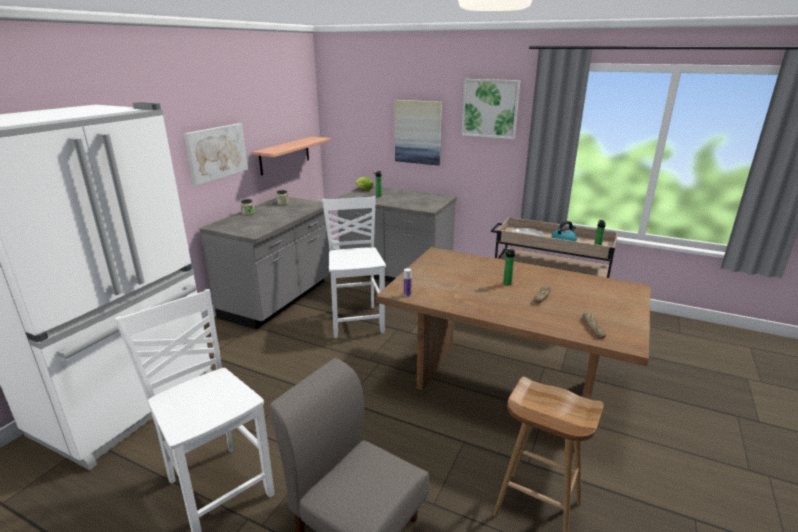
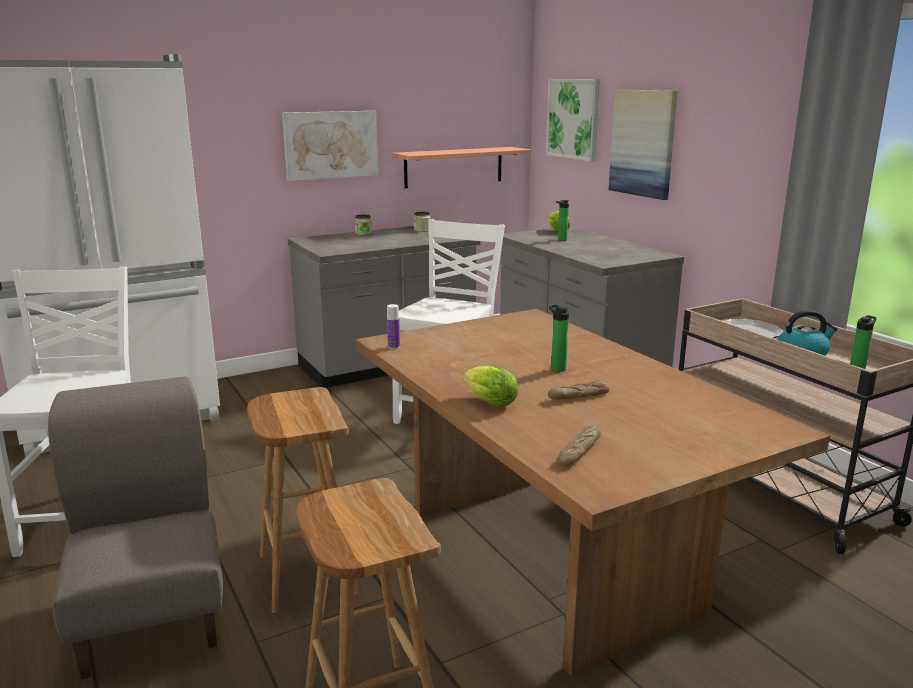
camera: 35 degrees right, 5 degrees down
(406, 451) = (305, 573): none -> brown stool
(490, 108) = (745, 100): picture -> picture (573, 119)
(512, 314) = (487, 401): none -> lettuce

